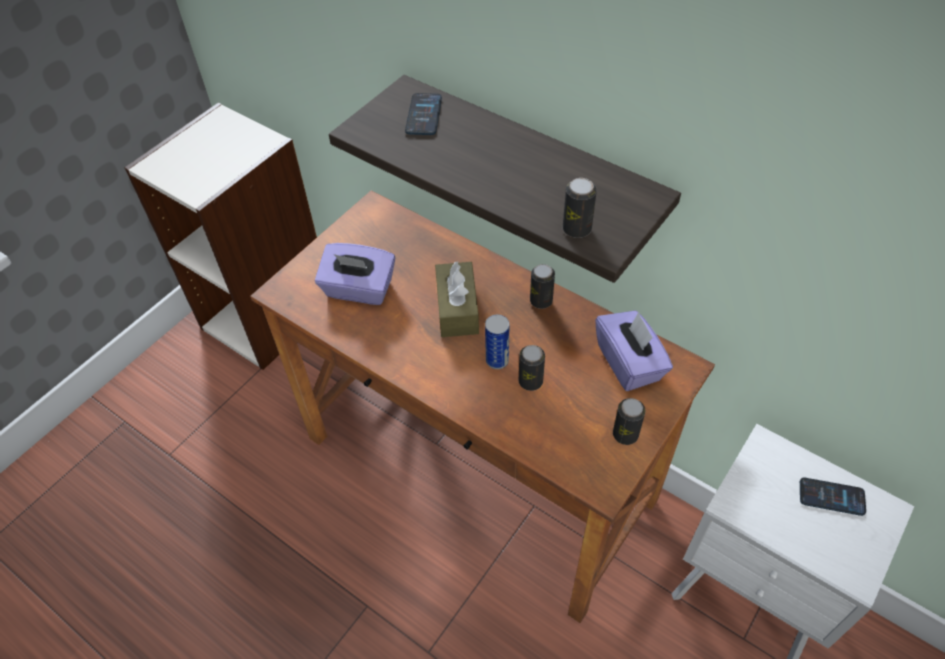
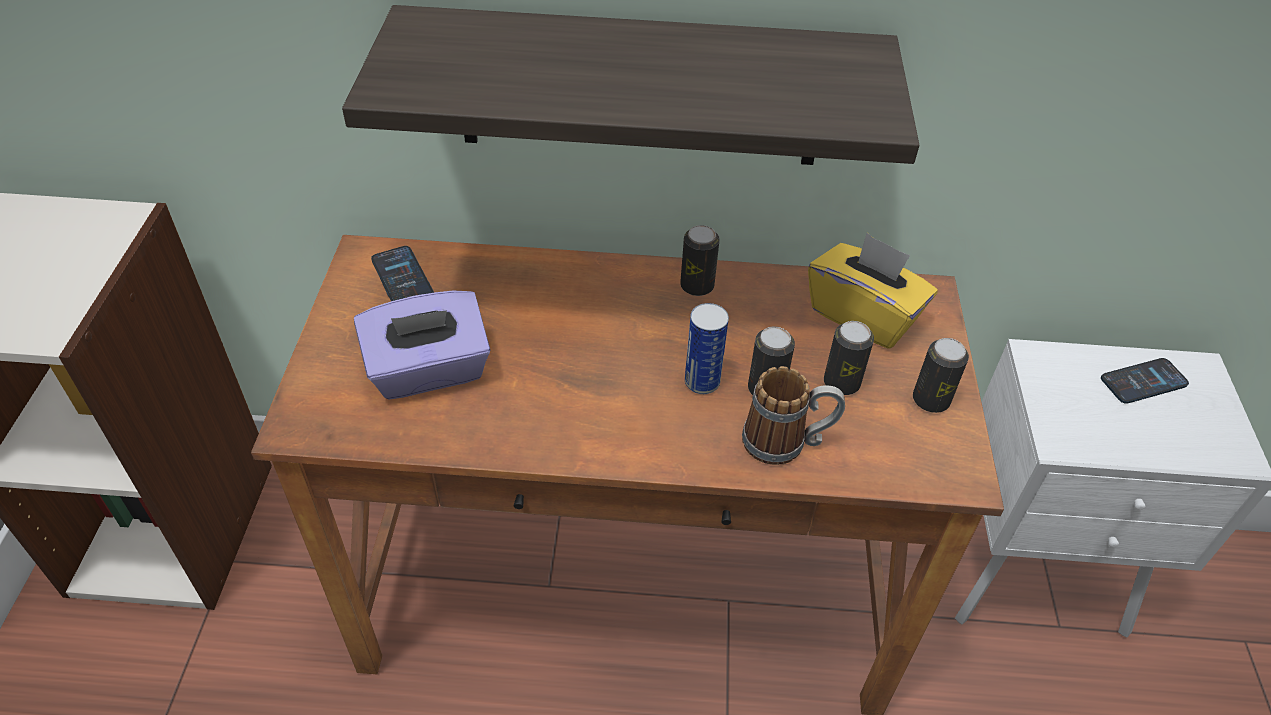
camera: 35 degrees left, 5 degrees down
(424, 115) = (474, 44): phone -> phone (402, 278)
(457, 308) = (594, 339): brown tissue box -> none
(516, 418) = (786, 443): none -> mug
(576, 229) = (821, 112): can -> can (841, 383)
(629, 363) = (863, 315): purple tissue box -> yellow tissue box

